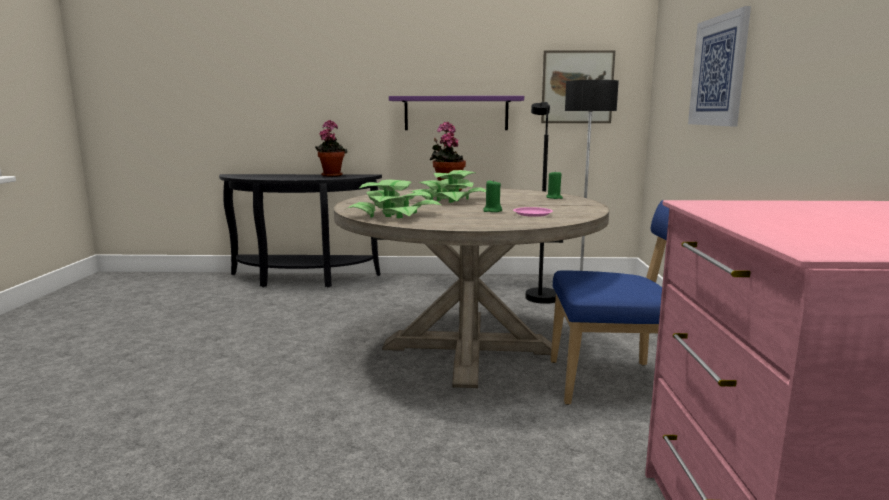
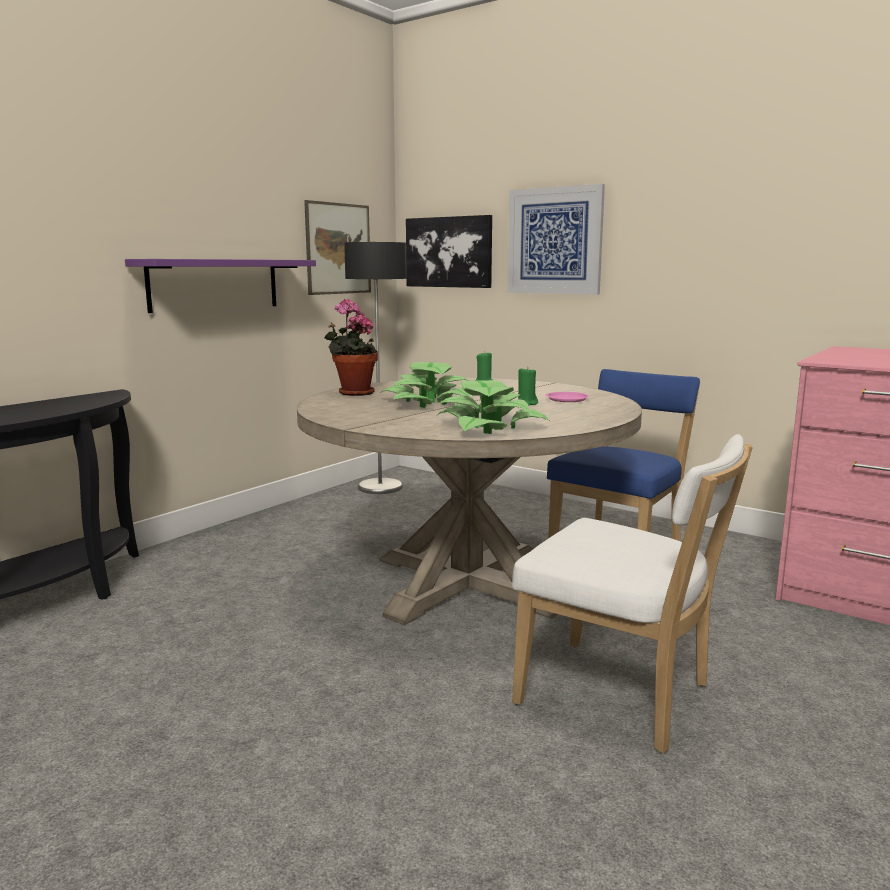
camera: 55 degrees left, 0 degrees up
(331, 175) = (56, 402): potted plant -> none
(361, 438) = (622, 697): none -> white chair
(539, 295) = (379, 510): black floor lamp -> none
(670, 87) = (449, 252): none -> picture

